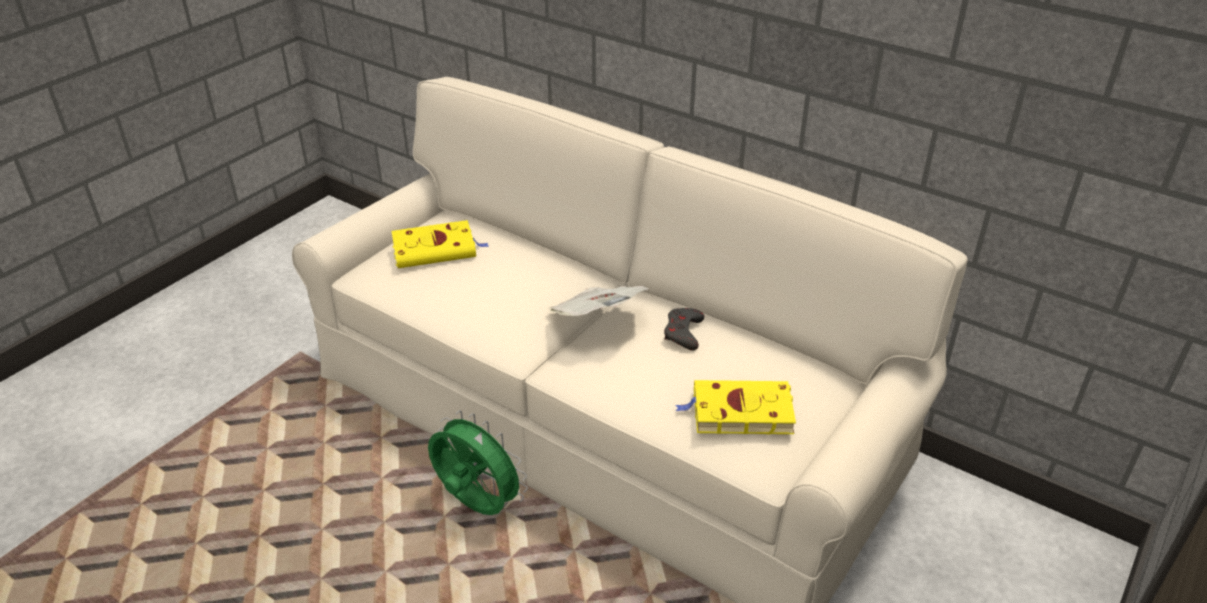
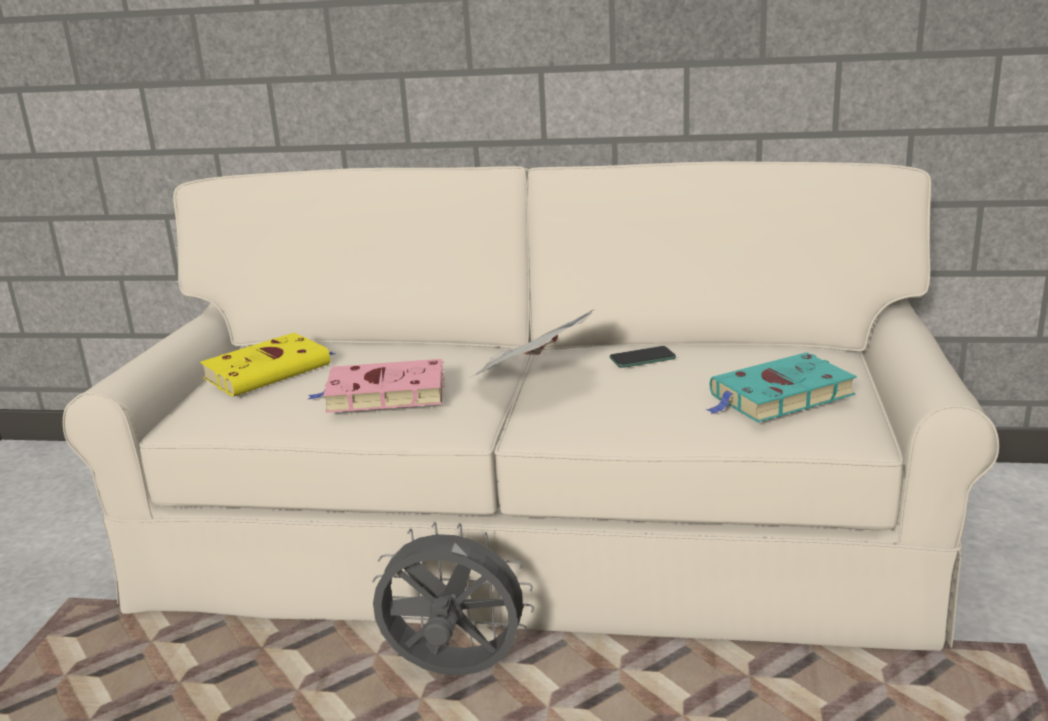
camera: 25 degrees left, 15 degrees down
(476, 505) = (454, 672): green fan -> grey fan
(485, 302) = (382, 394): none -> pink book
(683, 332) = (642, 358): grey game controller -> phone
(739, 412) = (778, 396): yellow book -> turquoise book

